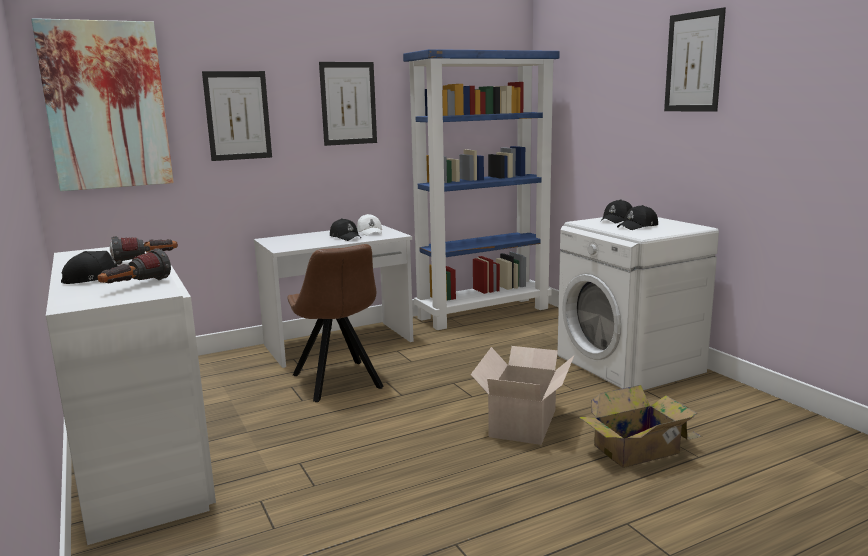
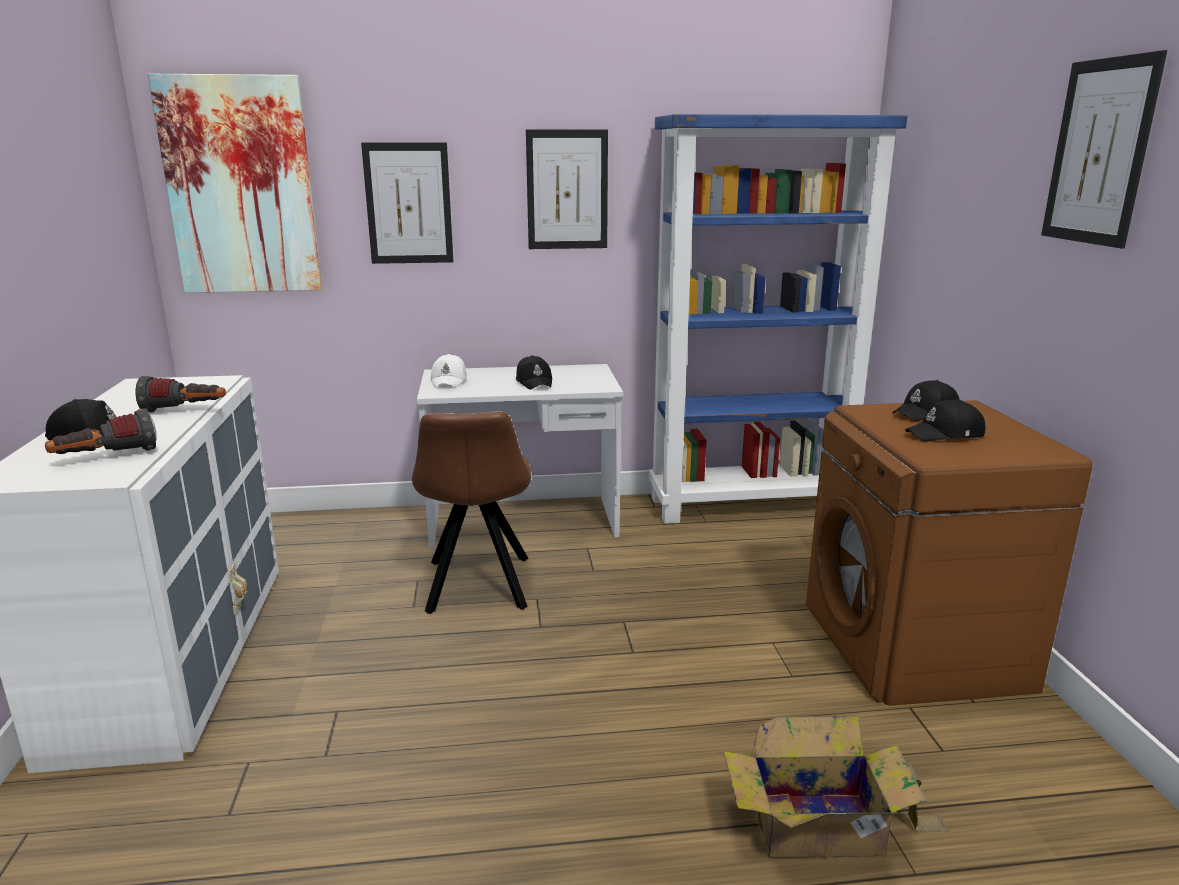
camera: 20 degrees right, 5 degrees up
(370, 232) = (575, 377): white cap -> white cap (449, 380)
(524, 422) = (675, 720): cardboard box -> none
(627, 364) = (910, 646): white washing machine -> brown washing machine

